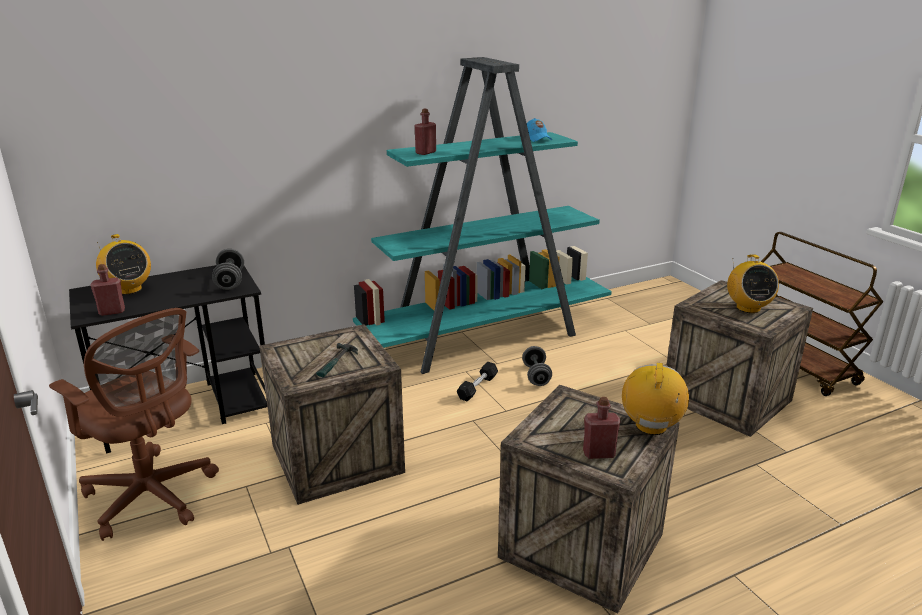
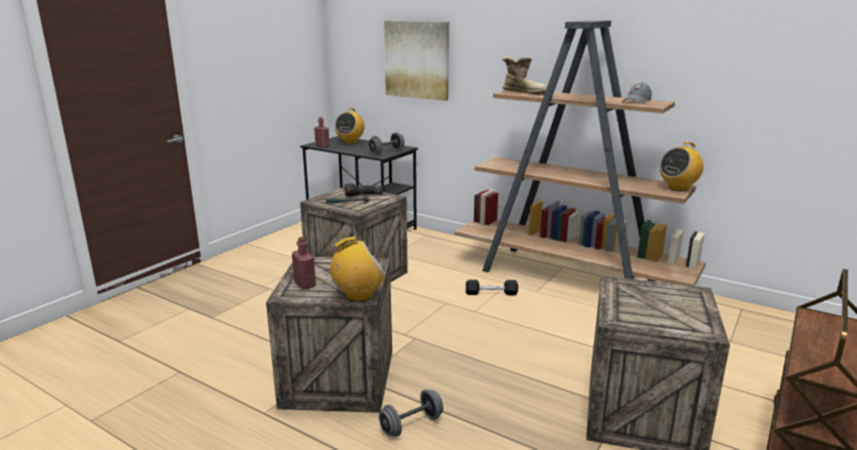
camera: 60 degrees right, 5 degrees down
(153, 498) = (283, 247): brown office chair -> none
(215, 134) = (417, 60): none -> picture
(323, 347) = (363, 195): none -> flashlight
(425, 152) = (523, 93): red bottle -> boot
(486, 337) = (570, 277): turquoise bookcase -> brown bookcase
(536, 376) = (541, 310): grey dumbbell -> grey dumbbell (411, 425)
(537, 139) = (637, 101): blue cap -> grey cap
(748, 308) = (657, 308): radio -> radio (678, 188)

